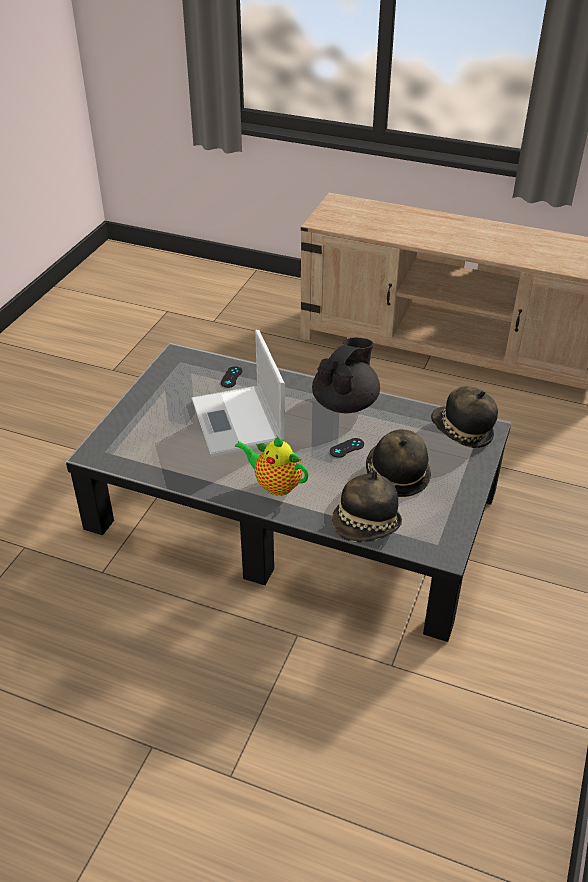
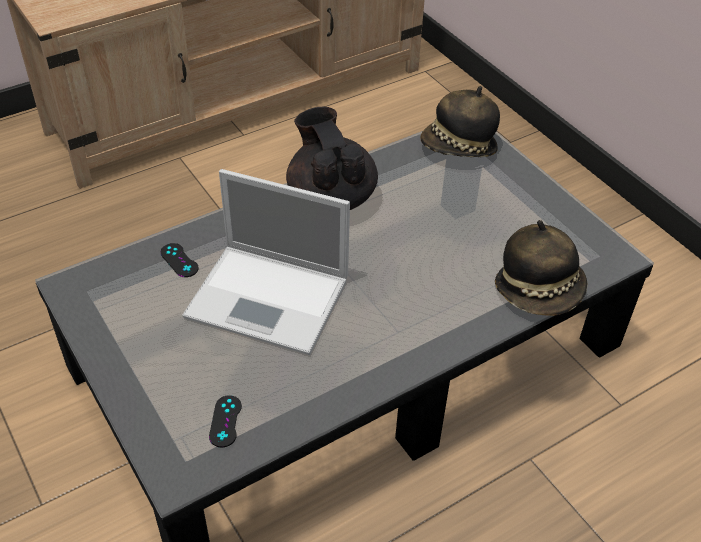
camera: 55 degrees left, 5 degrees up
(275, 485) = (411, 325): teapot -> none
(347, 448) = (404, 237): black game controller -> black game controller (225, 421)
(396, 475) = (480, 226): hat -> none

